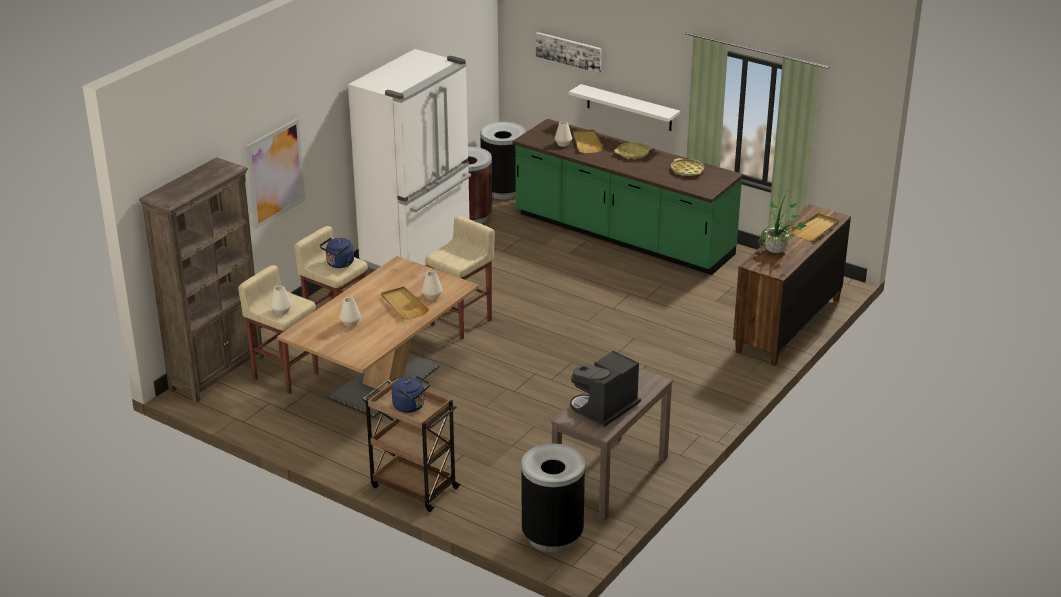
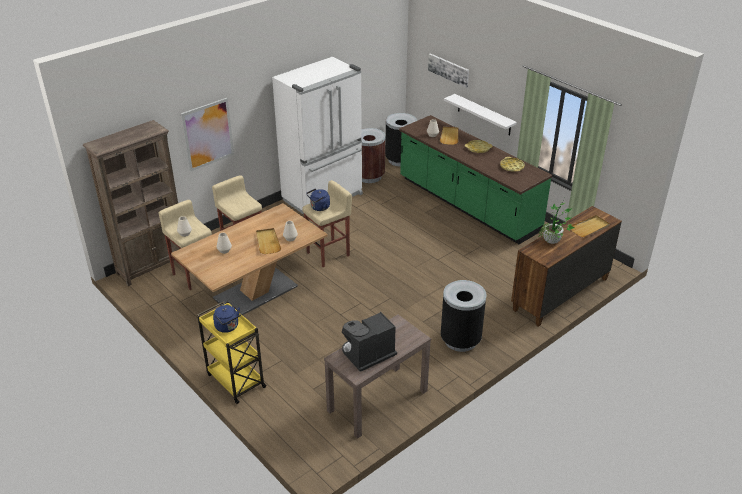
camera: 15 degrees right, 5 degrees up
(339, 264) = (241, 203): blue kettle -> blue kettle (319, 208)
(413, 486) = (235, 380): brown cart -> yellow cart
(552, 536) = (314, 443): black trash can -> black trash can (460, 340)

